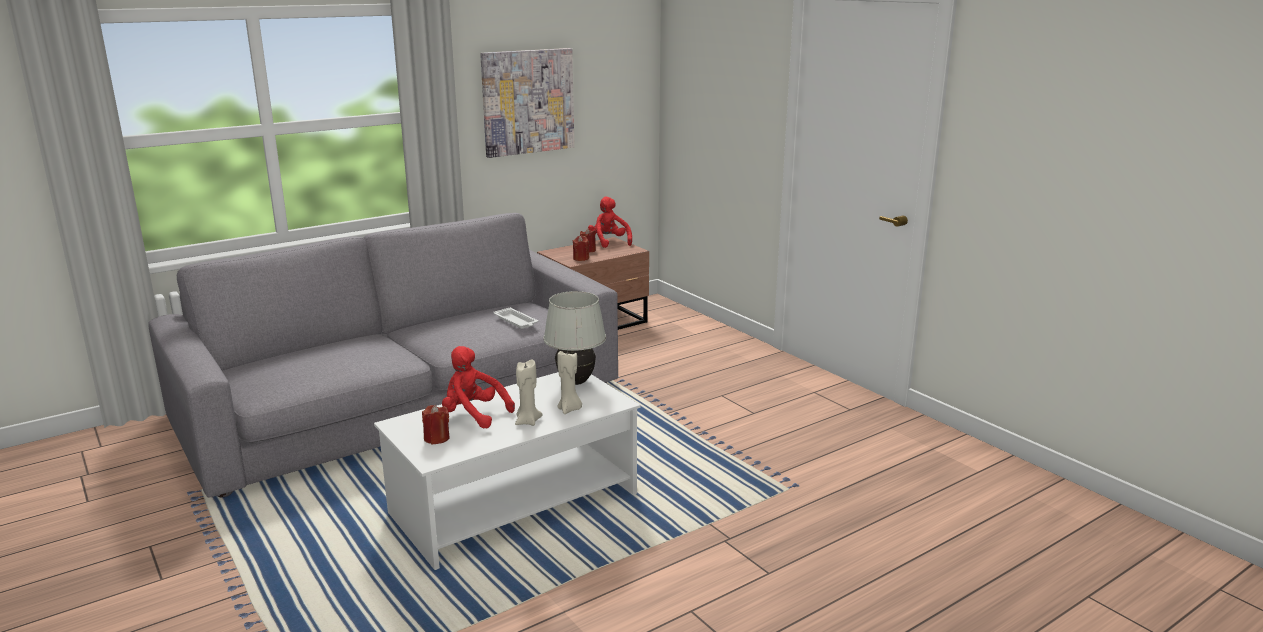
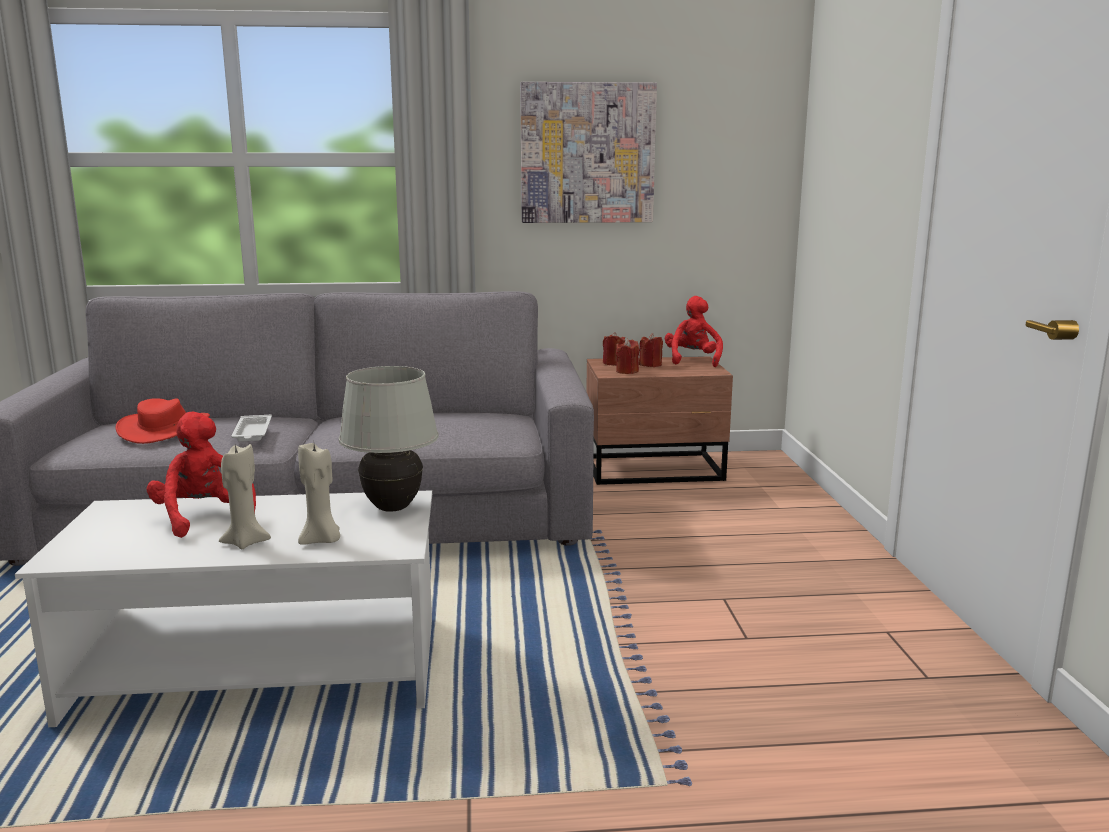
camera: 30 degrees right, 5 degrees down
(312, 364) = (165, 429): none -> red hat
(436, 438) = (113, 535): red candle -> red candle (613, 363)
(516, 321) = (448, 426): white tray -> white tray (252, 433)

